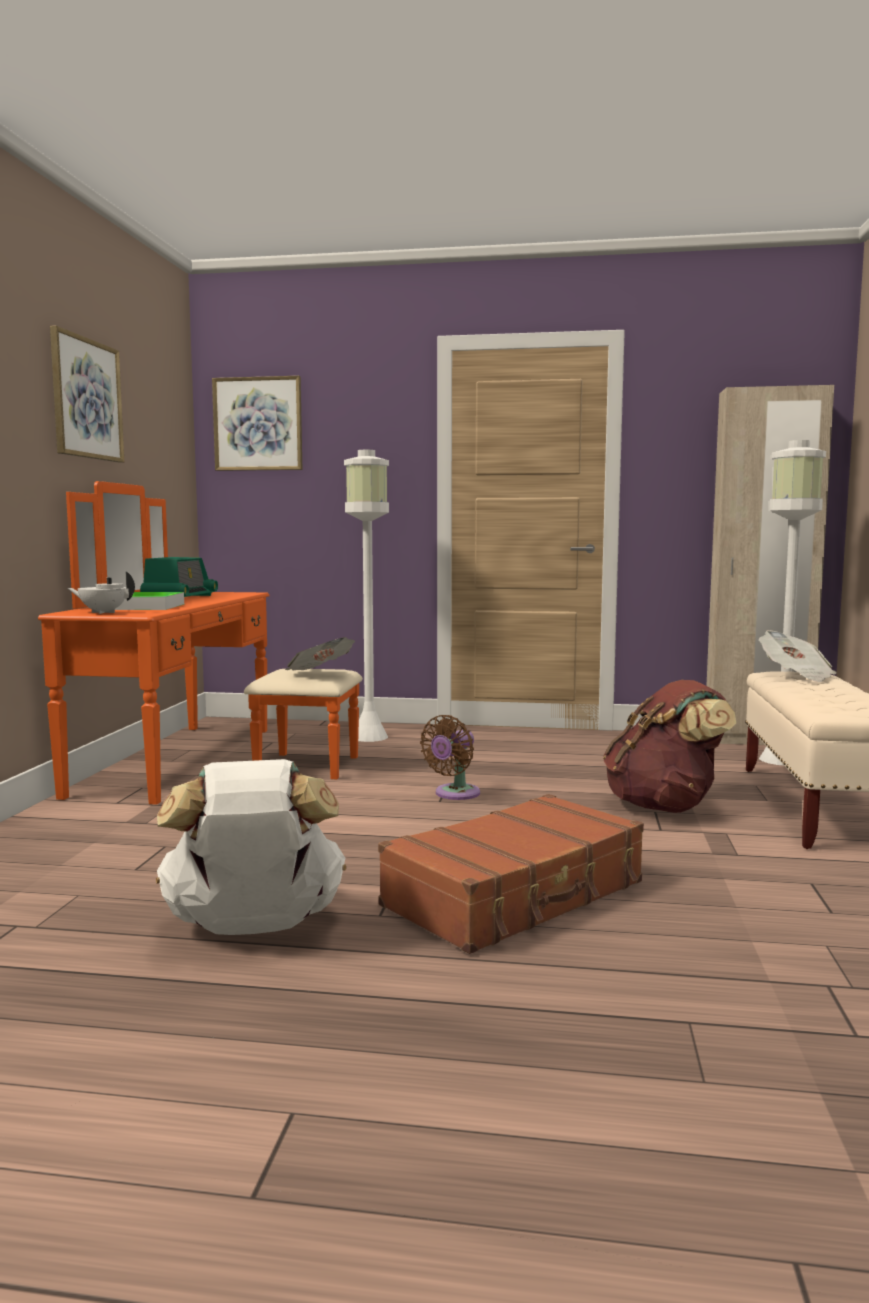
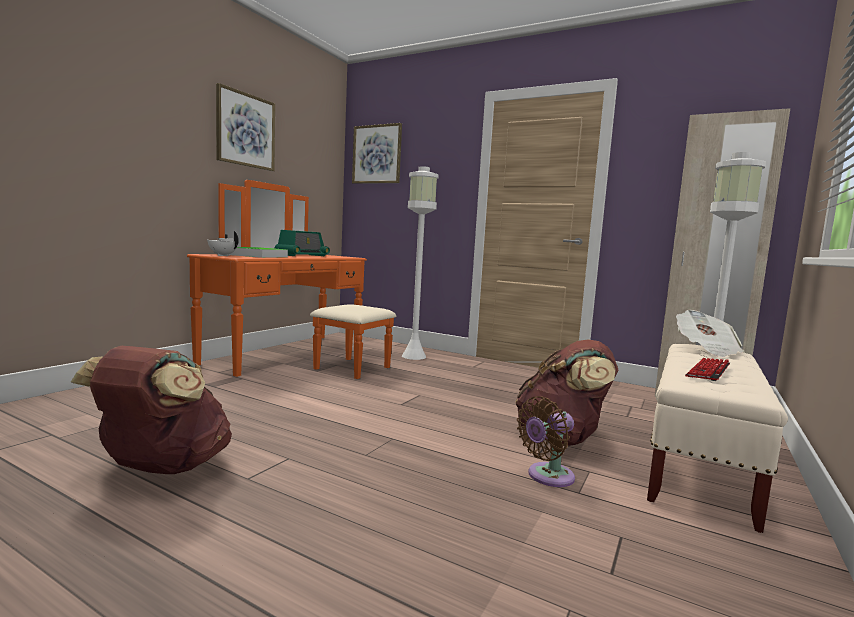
camera: 20 degrees right, 0 degrees up
(254, 928) = (162, 468): white backpack -> brown backpack
(320, 674) = (359, 309): newspaper -> none
(454, 794) = (417, 401): brown fan -> brown fan (547, 476)
(516, 895) = (359, 486): brown suitcase -> none
(832, 699) = (708, 371): none -> keyboard

